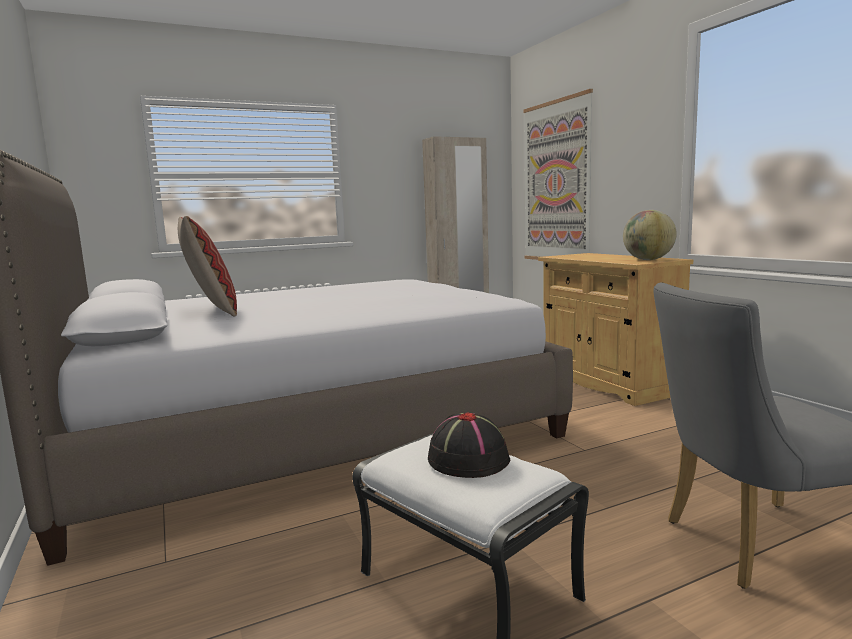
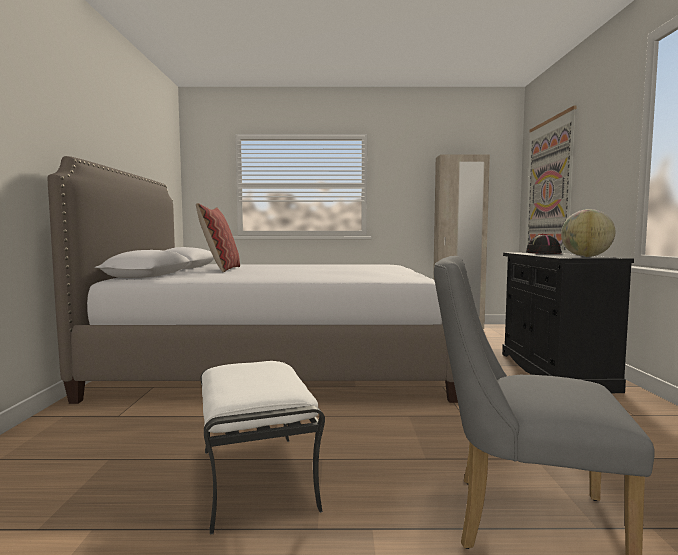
camera: 25 degrees right, 5 degrees down
(467, 459) = (257, 375): black hat -> black hat (543, 253)
(607, 381) = (554, 371): beige cabinet -> black cabinet

